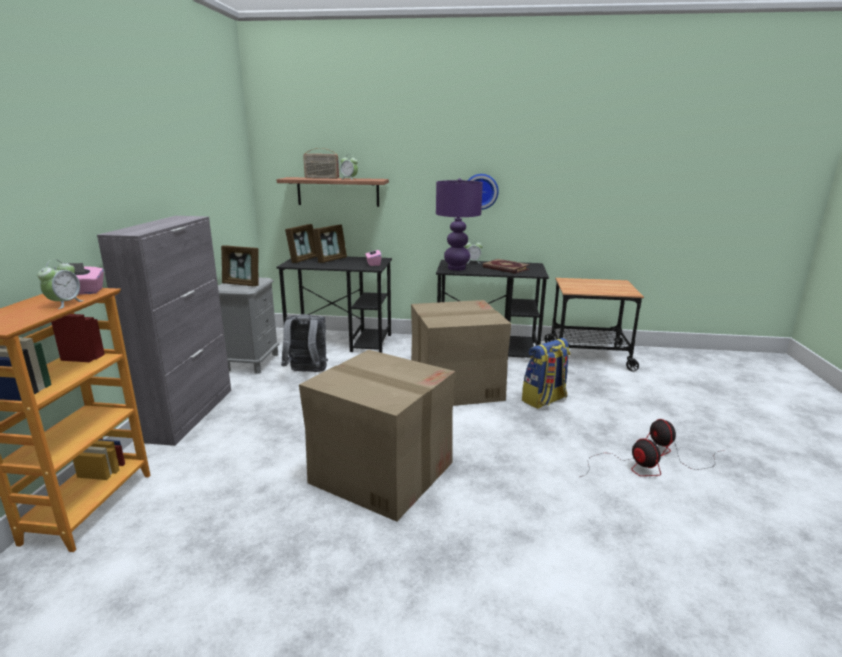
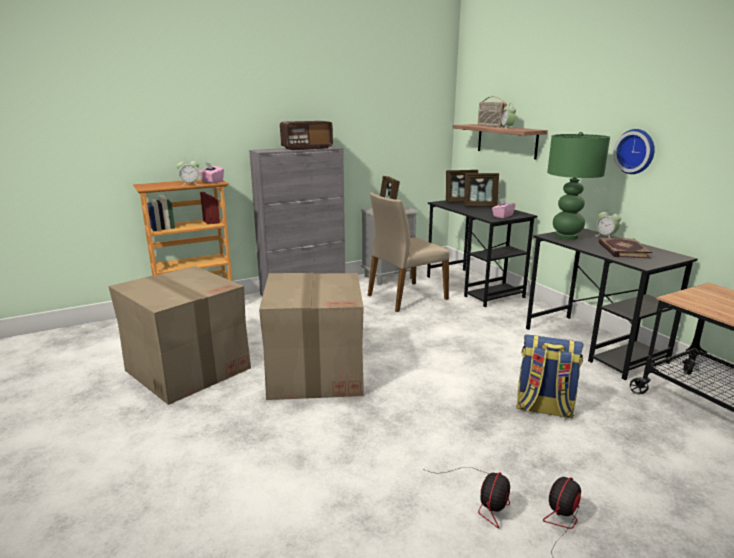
camera: 55 degrees right, 0 degrees up
(168, 222) = (307, 148): none -> radio
(307, 372) = (406, 297): grey backpack -> beige chair
(455, 386) = (487, 355): cardboard box -> cardboard box (187, 369)
(456, 268) = (566, 237): purple table lamp -> green table lamp

